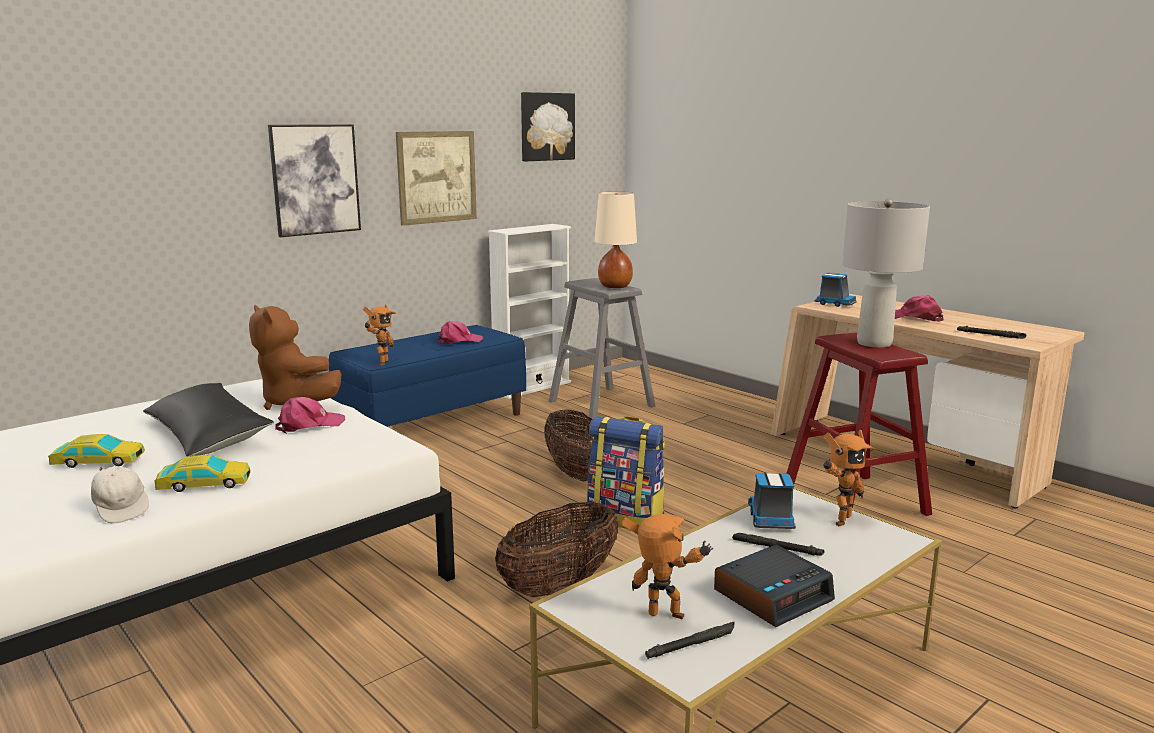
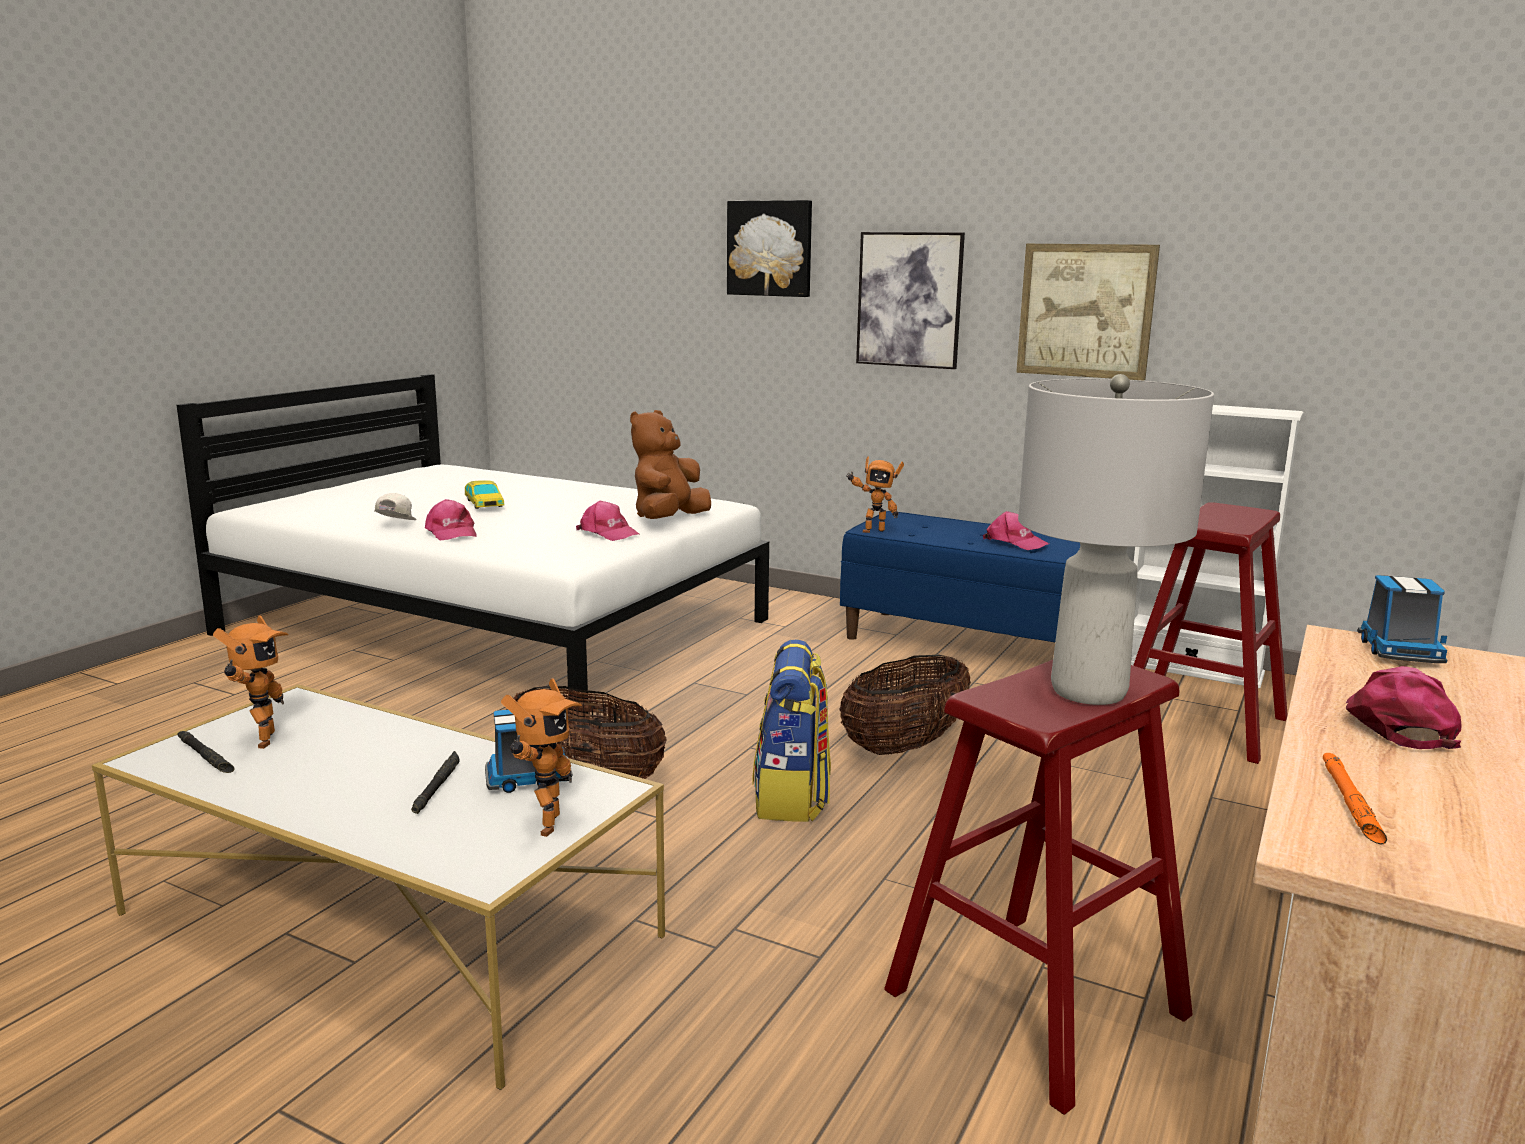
camera: 70 degrees right, 0 degrees up
(121, 509) = (395, 525): white cap -> white cap turned 150 degrees clockwise
(205, 483) = (451, 532): toy car -> pink cap
(207, 435) = (563, 515): black pillow -> none
(546, 126) = (1327, 240): picture -> picture (770, 248)
(601, 403) = (1201, 722): grey stool -> red stool
(615, 286) = (1228, 523): beige table lamp -> none
(773, 595) = (307, 789): alarm clock -> none
(839, 519) = (543, 825): toy robot -> toy robot turned 105 degrees counterclockwise
(990, 335) = (1350, 803): black flashlight -> orange flashlight

